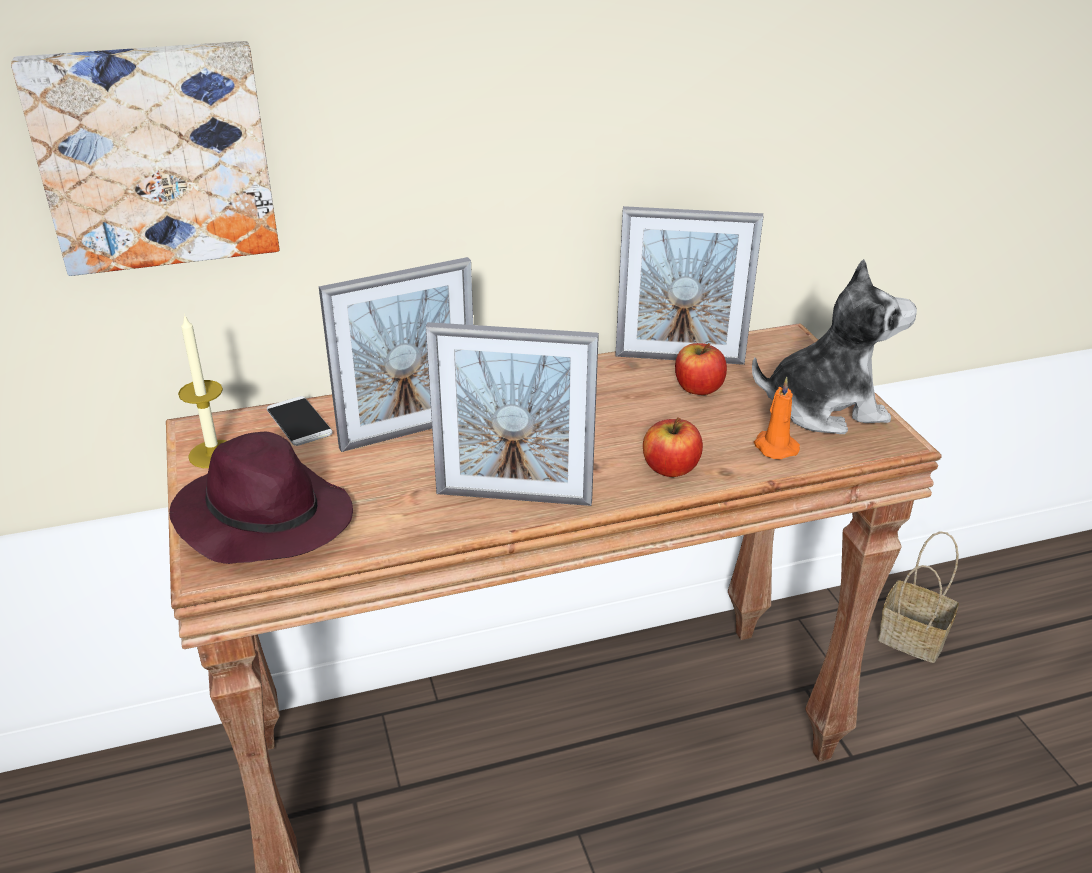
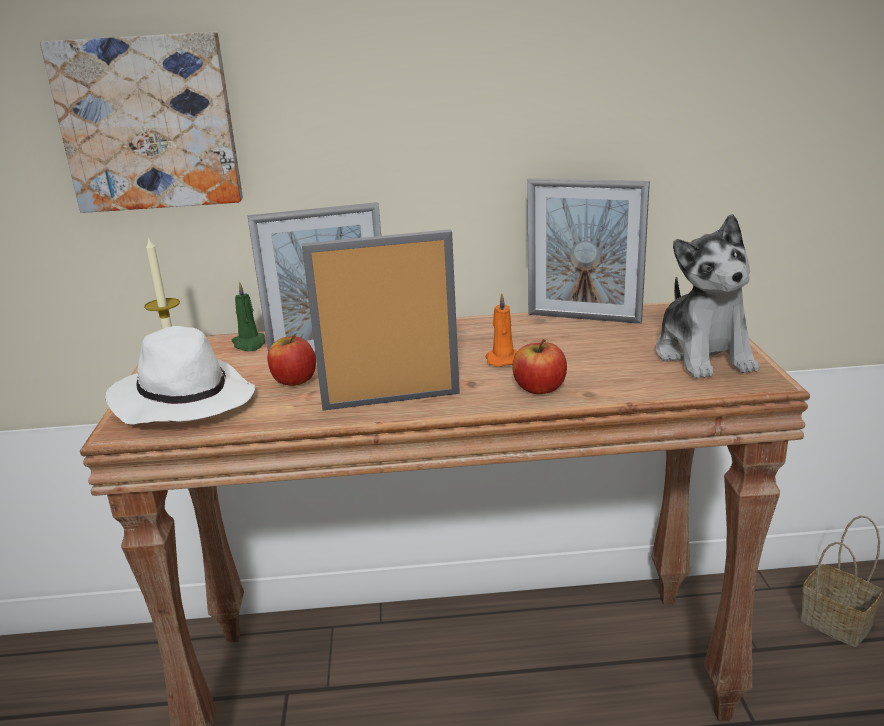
camera: 15 degrees right, 10 degrees down
(262, 518) = (183, 401): purple hat -> white hat
(299, 422) = (249, 344): phone -> green candle
(514, 497) = (391, 400): picture frame -> picture frame turned 150 degrees clockwise
(698, 388) = (591, 337): apple -> apple (294, 380)
(774, 446) = (643, 379): orange candle -> orange candle (502, 359)
(824, 408) = (703, 355): plush toy -> plush toy turned 75 degrees clockwise

